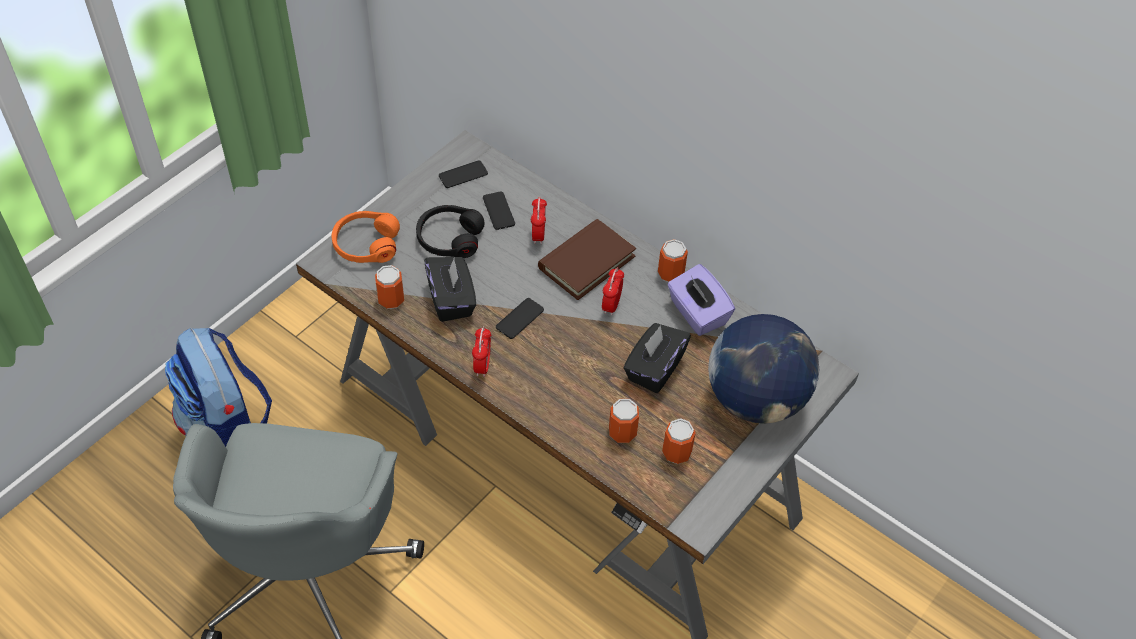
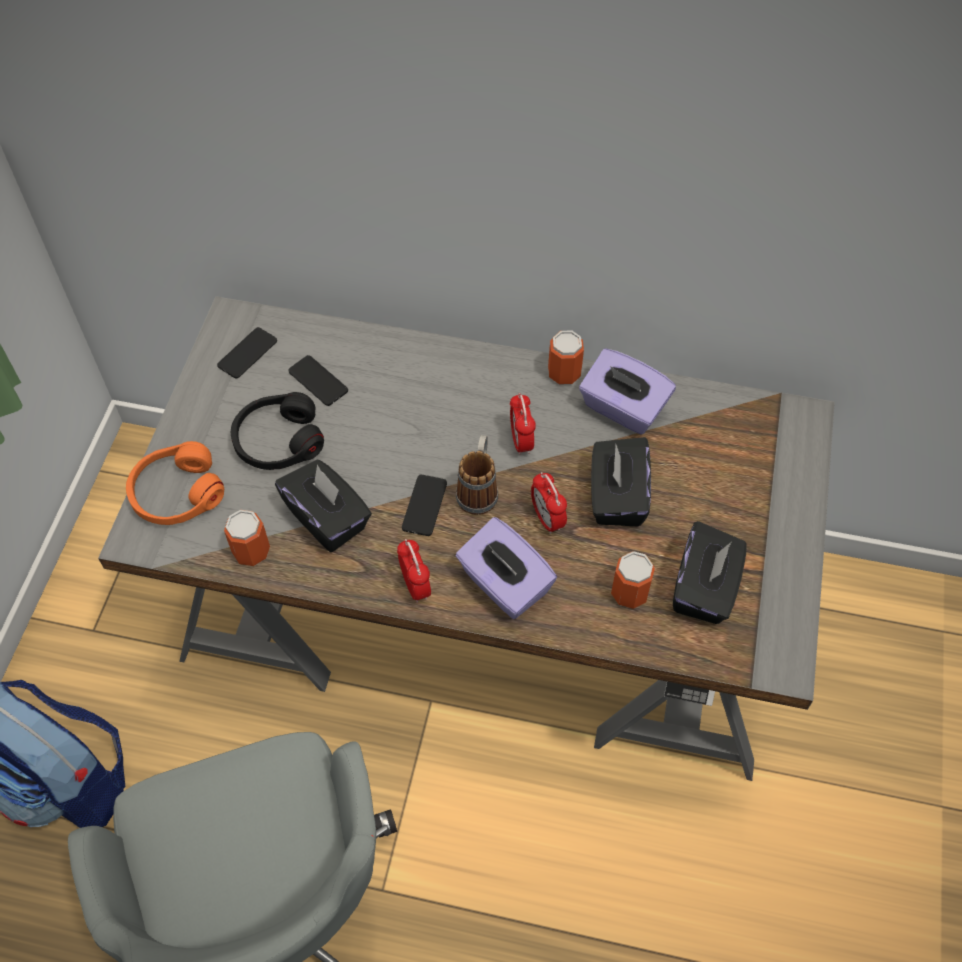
camera: 25 degrees left, 5 degrees up
(538, 235) = (383, 391): alarm clock -> alarm clock (547, 519)
(541, 390) = (504, 584): none -> purple tissue box
(562, 324) = (478, 489): none -> mug
(586, 262) = (460, 400): brown book -> none
(676, 453) = (704, 589): can -> black tissue box
(756, 399) = (748, 482): globe -> none

